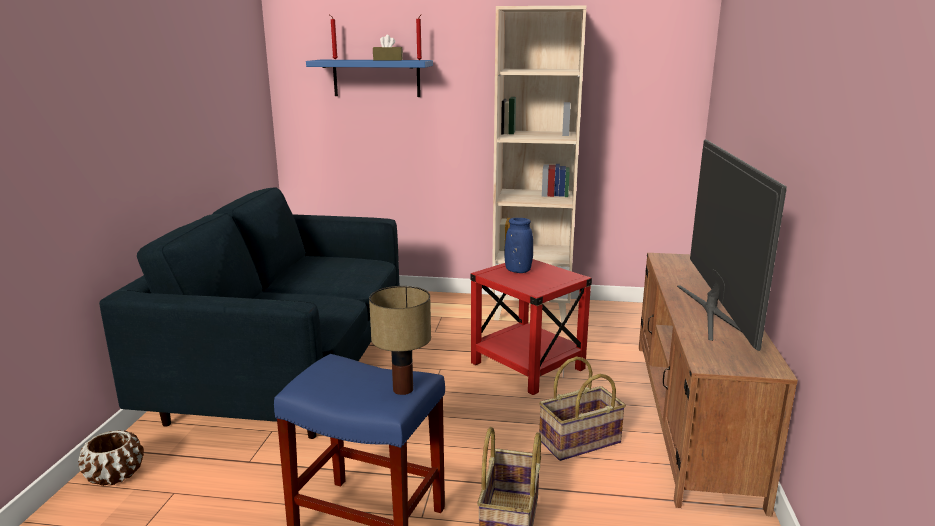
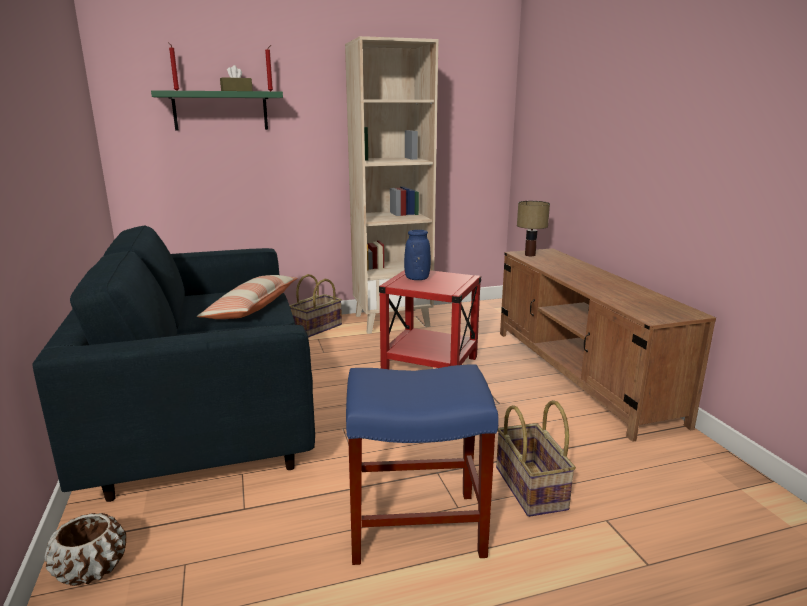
camera: 25 degrees left, 0 degrees up
(345, 277) = (252, 308): none -> pillow
(376, 78) = (220, 111): blue shelf -> green shelf
(402, 390) = (468, 381): table lamp -> table lamp (530, 255)
(580, 442) = (524, 413): basket -> basket (317, 328)
(715, 311) = (607, 284): television -> none

